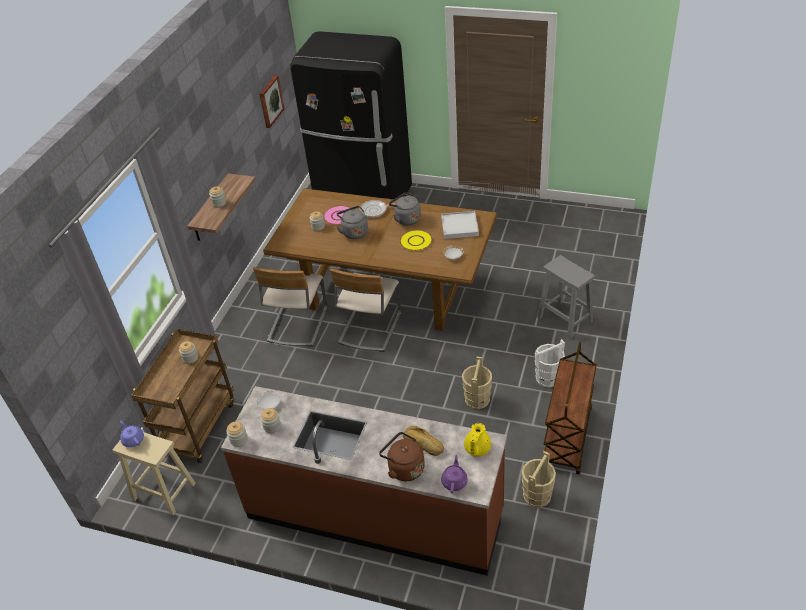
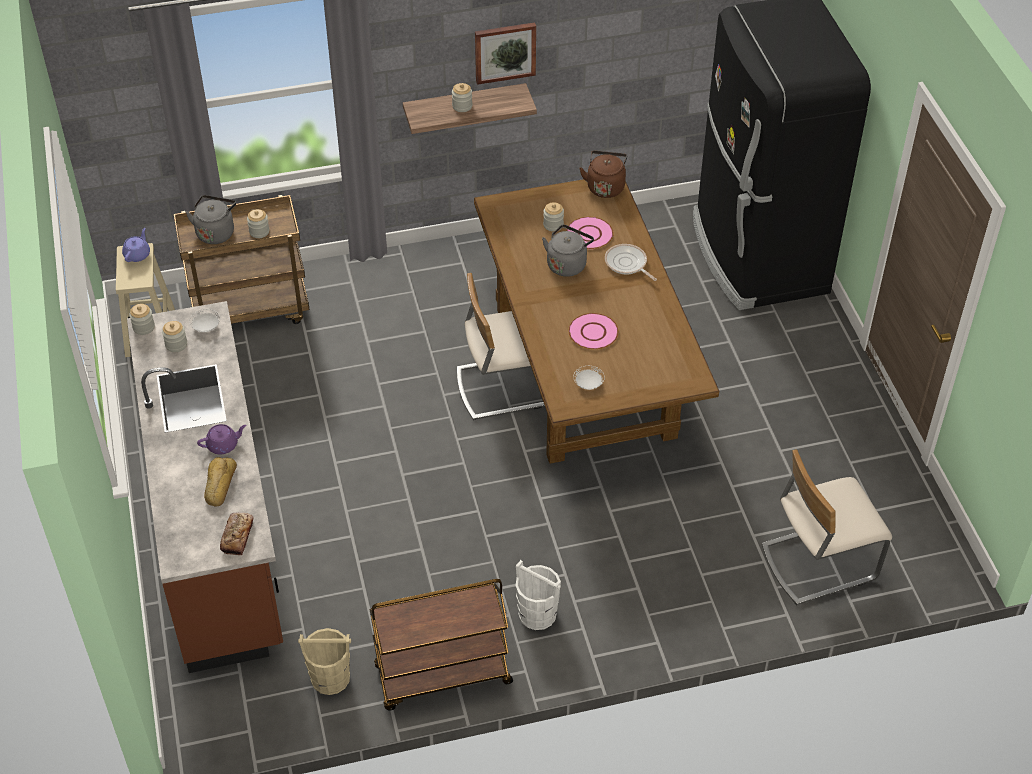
camera: 55 degrees right, 5 degrees up
(270, 101) = (685, 39): picture -> picture (505, 52)
(297, 324) = (463, 313): beige chair -> beige chair (818, 561)
(404, 468) = (176, 483): brown kettle -> brown kettle (605, 186)
(406, 219) = (632, 302): grey kettle -> grey kettle (216, 232)
(416, 241) = (593, 332): yellow plate -> pink plate
(454, 481) = (179, 535): purple teapot -> purple teapot (223, 445)
(459, 226) = (656, 364): white tray -> none
(476, 449) = (237, 536): yellow teapot -> bread
(477, 399) = (451, 552): beige bucket -> none
(565, 320) = (665, 592): grey stool -> none

